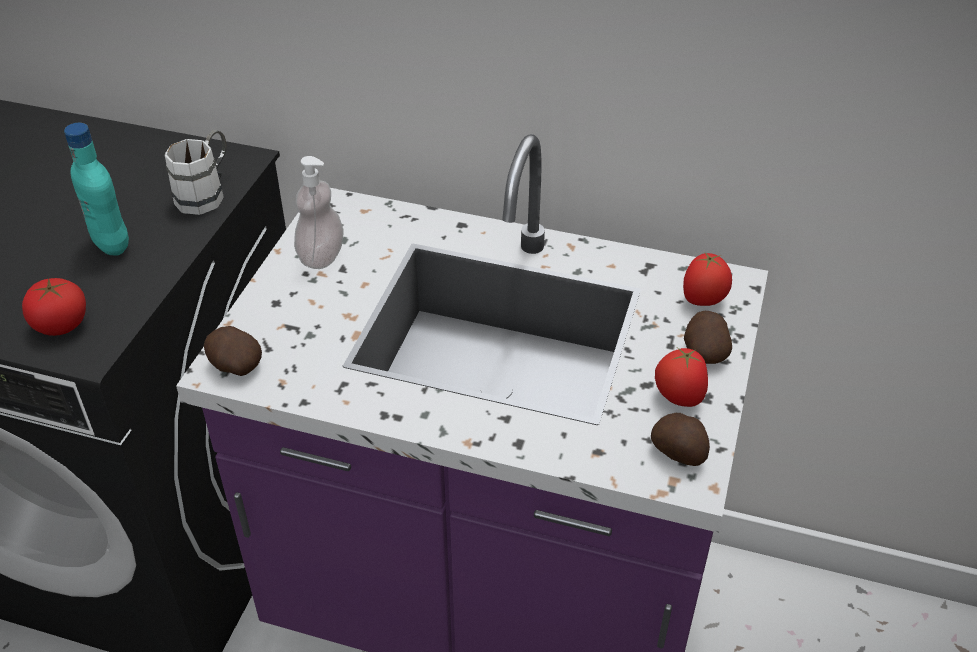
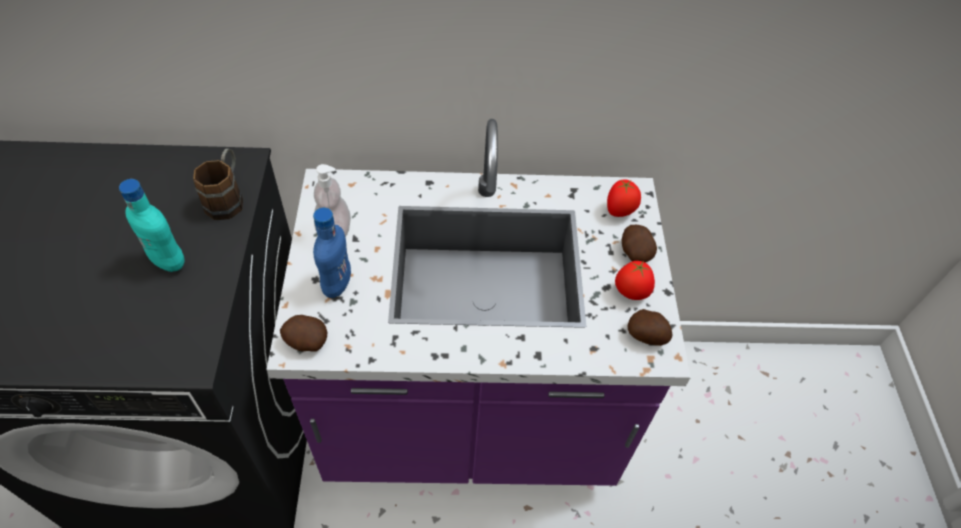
camera: 20 degrees left, 10 degrees up
(61, 324) = (157, 344): tomato -> none
(207, 193) = (228, 198): white mug -> brown mug
(299, 313) = (337, 284): none -> blue bottle

